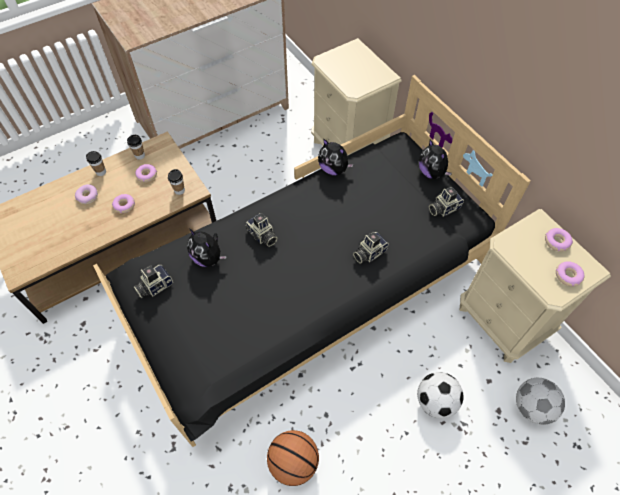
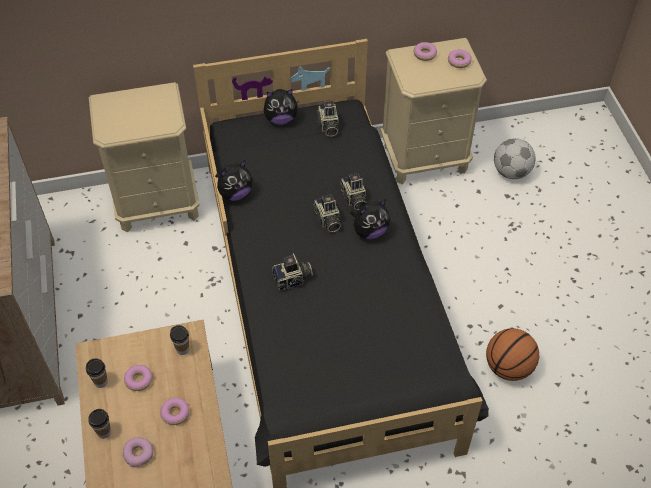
camera: 70 degrees left, 5 degrees down
(154, 286) = (314, 395): camera -> camera (327, 220)
(208, 258) = (299, 336): plush toy -> plush toy (369, 231)
(435, 401) = (484, 236): football -> none

